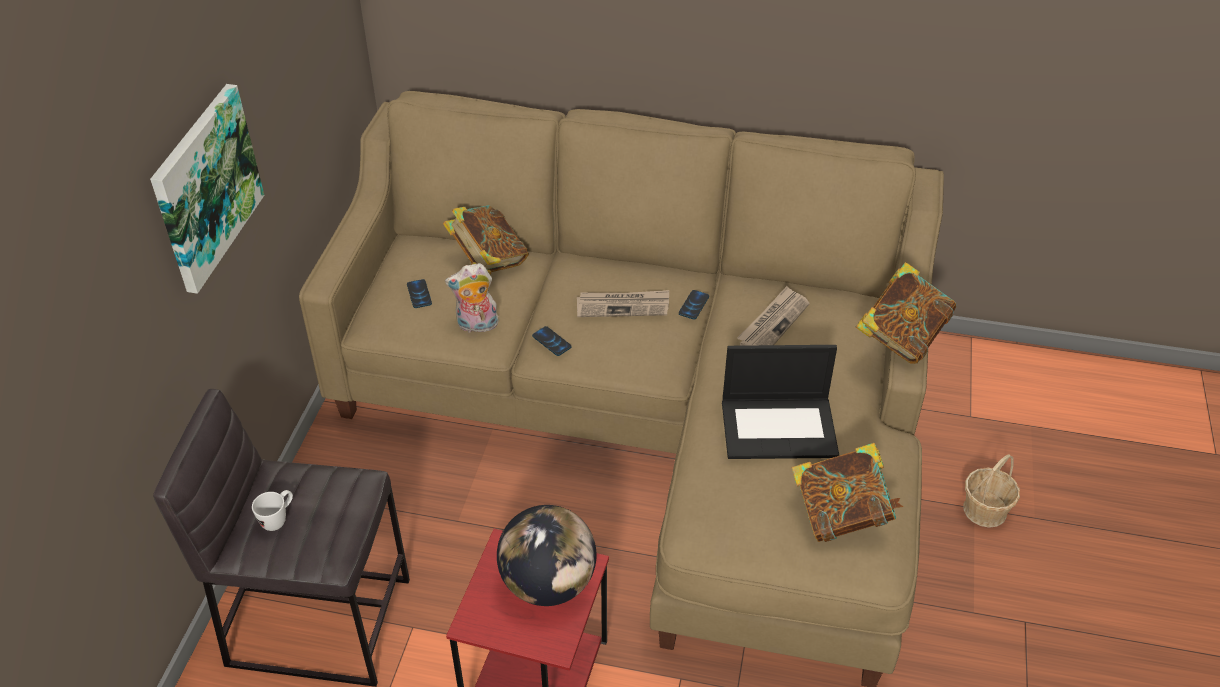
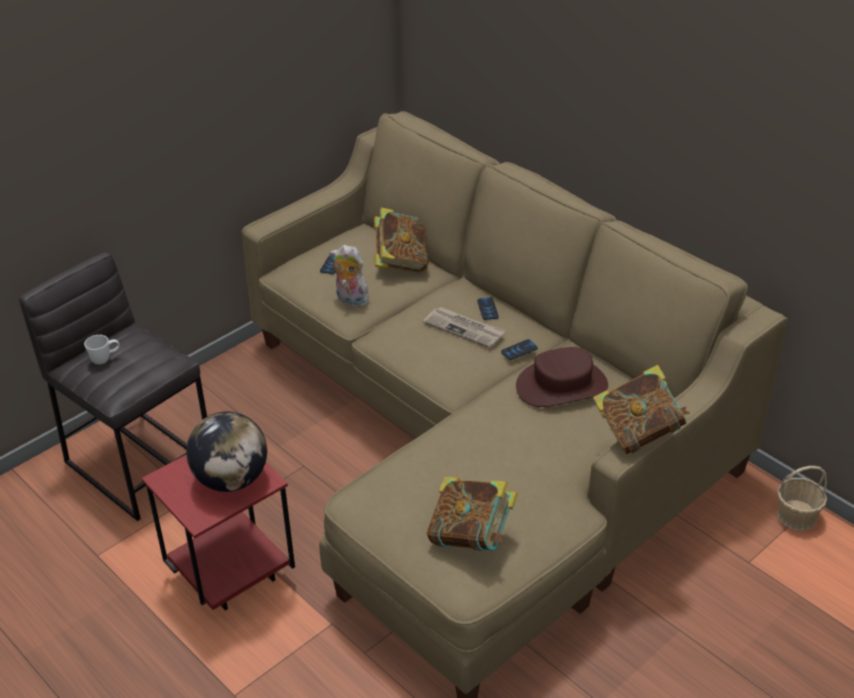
camera: 35 degrees right, 5 degrees down
(205, 187) = (159, 112): picture -> none
(551, 342) = (390, 332): phone -> phone (487, 309)
(773, 323) = (561, 385): newspaper -> brown hat
(780, 427) = (489, 457): laptop -> none
(985, 510) = (688, 636): basket -> basket (797, 516)

